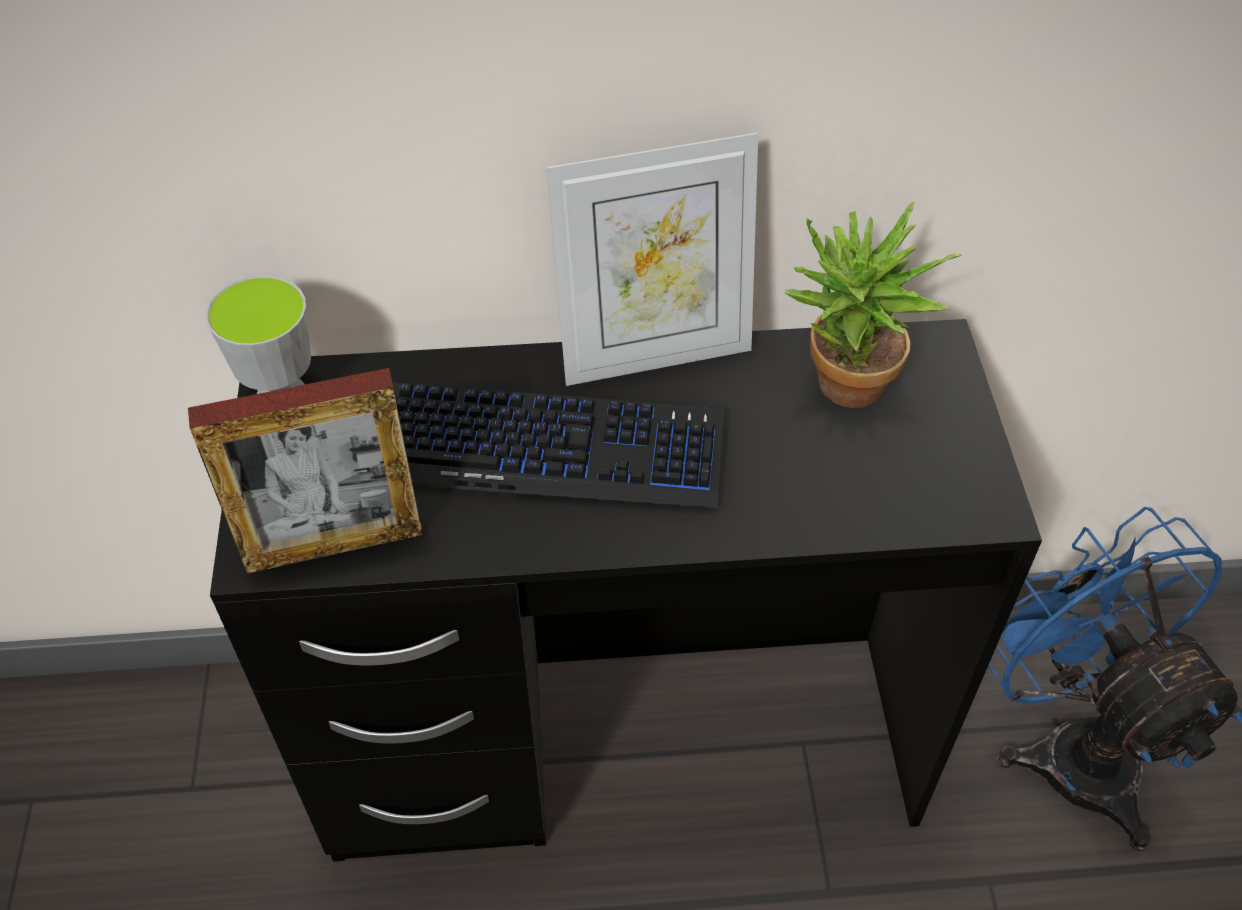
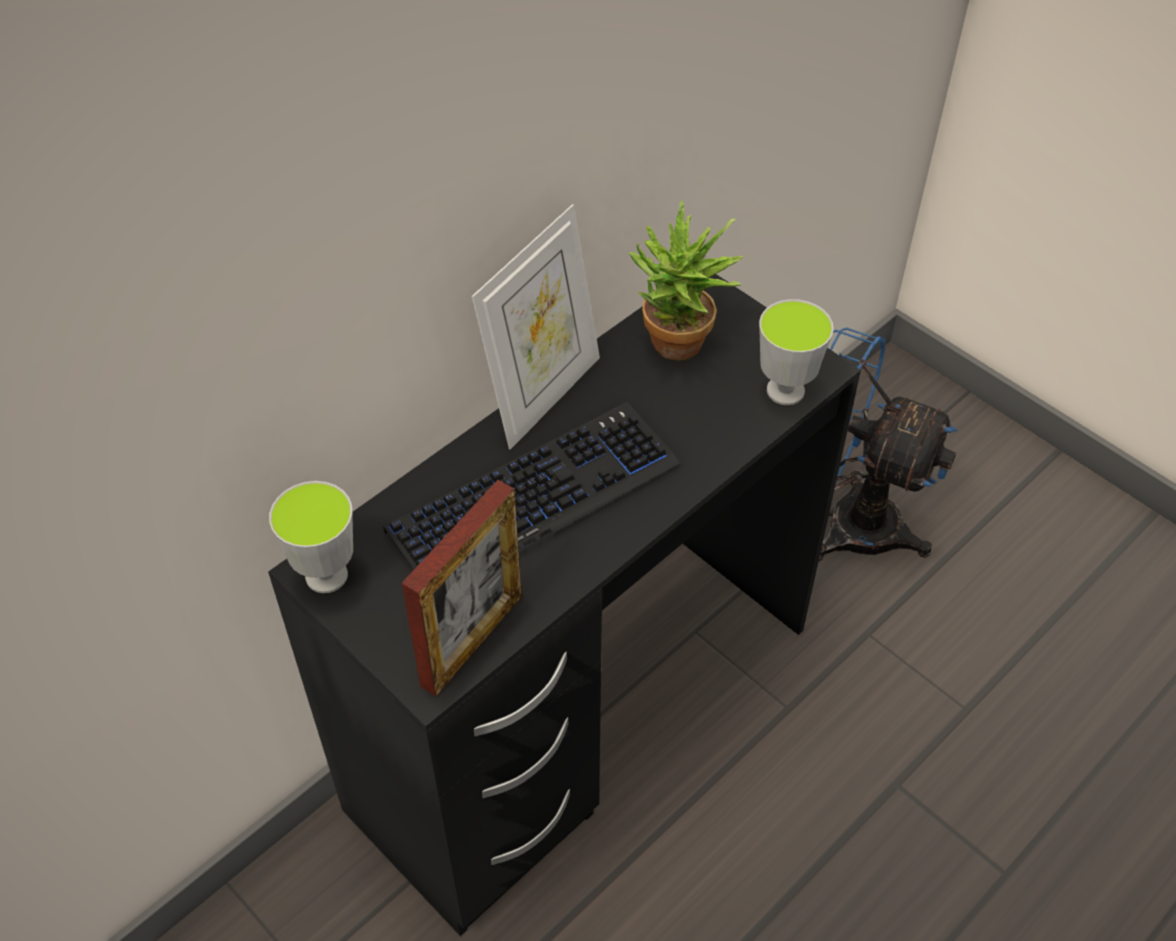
camera: 40 degrees left, 0 degrees up
(922, 507) = (785, 391): none -> cup

